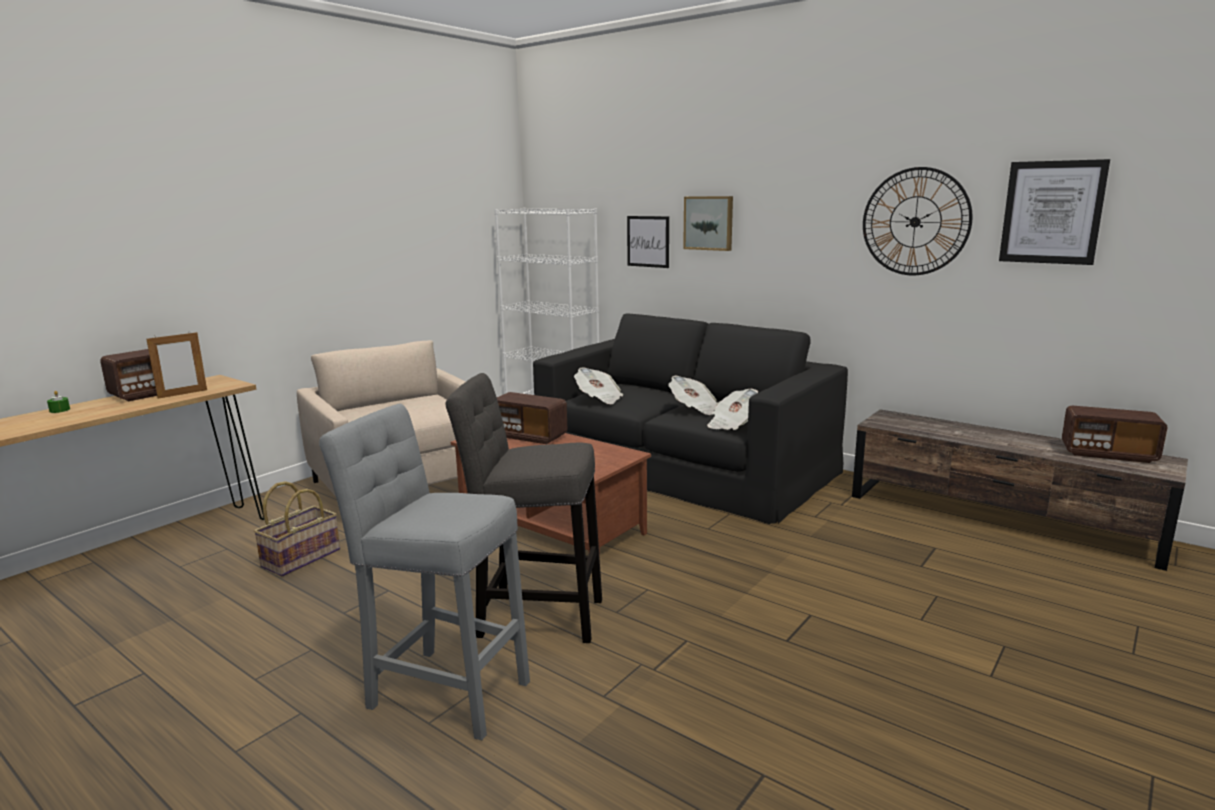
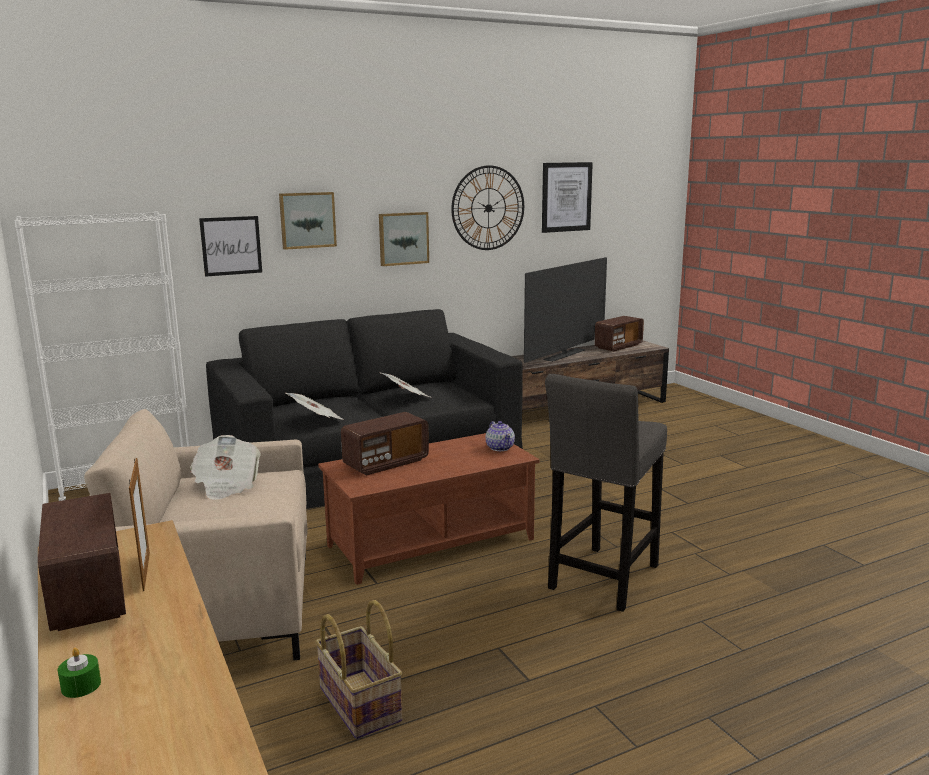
camera: 65 degrees left, 0 degrees up
(443, 690) = (699, 638): grey stool -> none
(607, 462) = (500, 447): none -> teapot
(733, 424) = (460, 397): newspaper -> newspaper (226, 485)
(801, 250) = (403, 238): none -> picture
(990, 436) = (564, 355): none -> television

